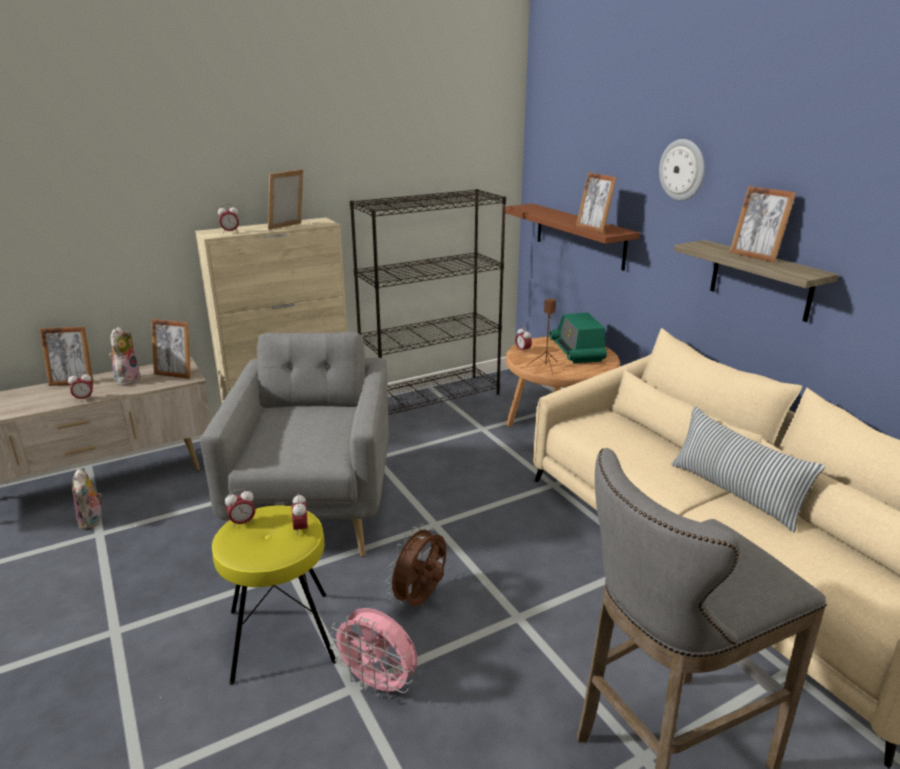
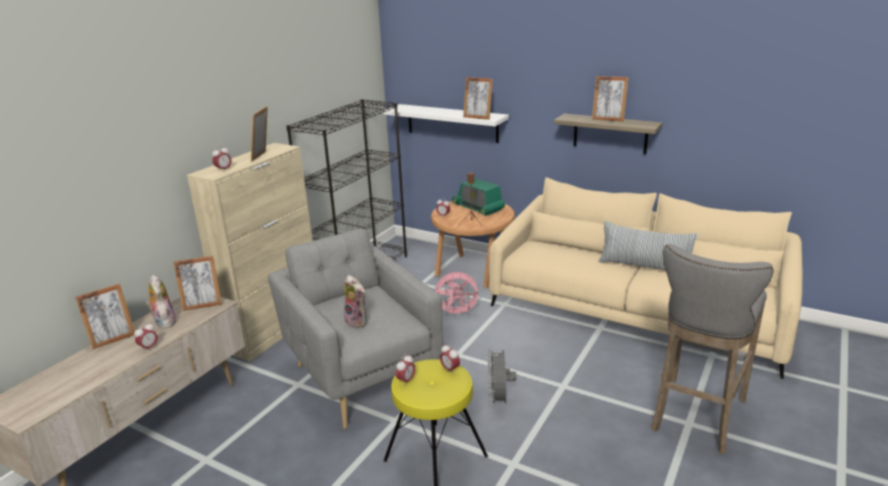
camera: 30 degrees left, 0 degrees up
(92, 521) = (187, 454): plush toy -> plush toy (358, 321)
(378, 684) = (526, 455): pink fan -> pink fan (457, 313)
(421, 600) = (498, 400): brown fan -> grey fan
(579, 235) = (452, 123): brown shelf -> white shelf
(682, 170) = (539, 69): wall clock -> none

